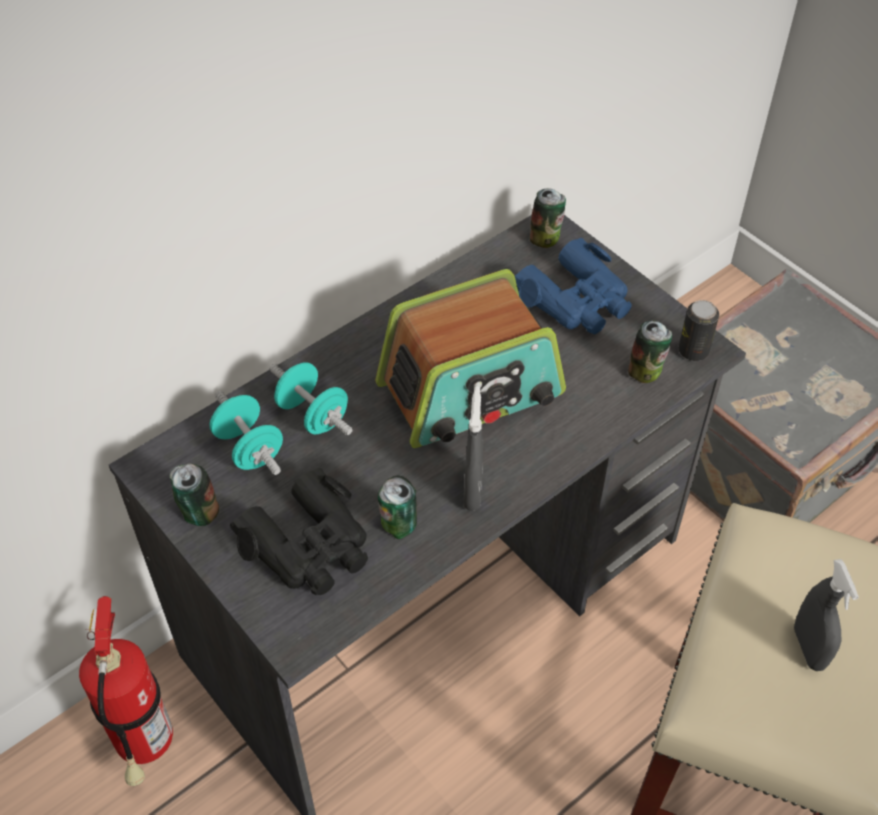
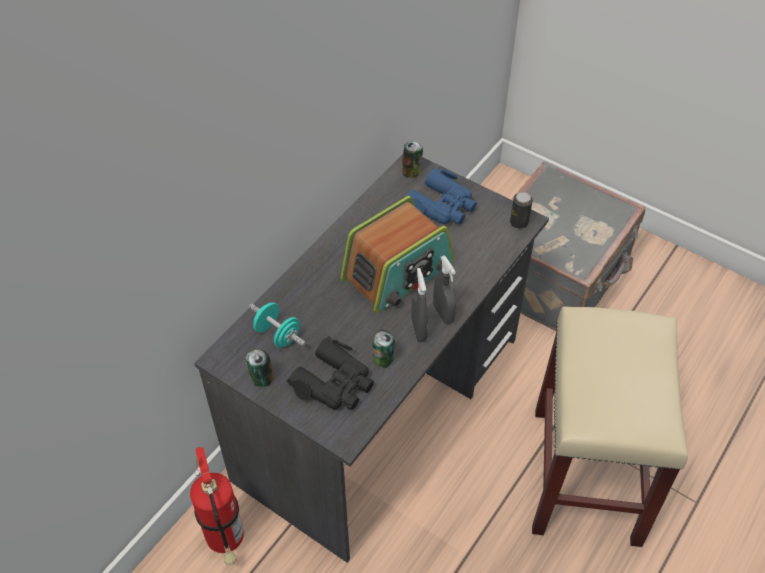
camera: 15 degrees left, 0 degrees up
(313, 415) = (309, 306): turquoise dumbbell -> none
(646, 372) = (496, 240): can -> none
(809, 648) = (627, 377): grey spray bottle -> grey spray bottle (443, 314)

